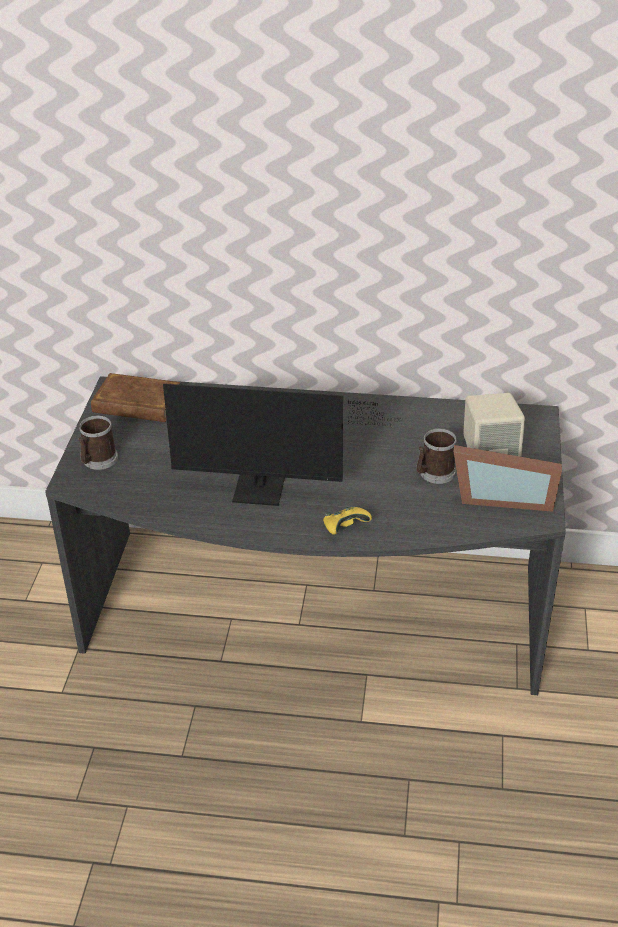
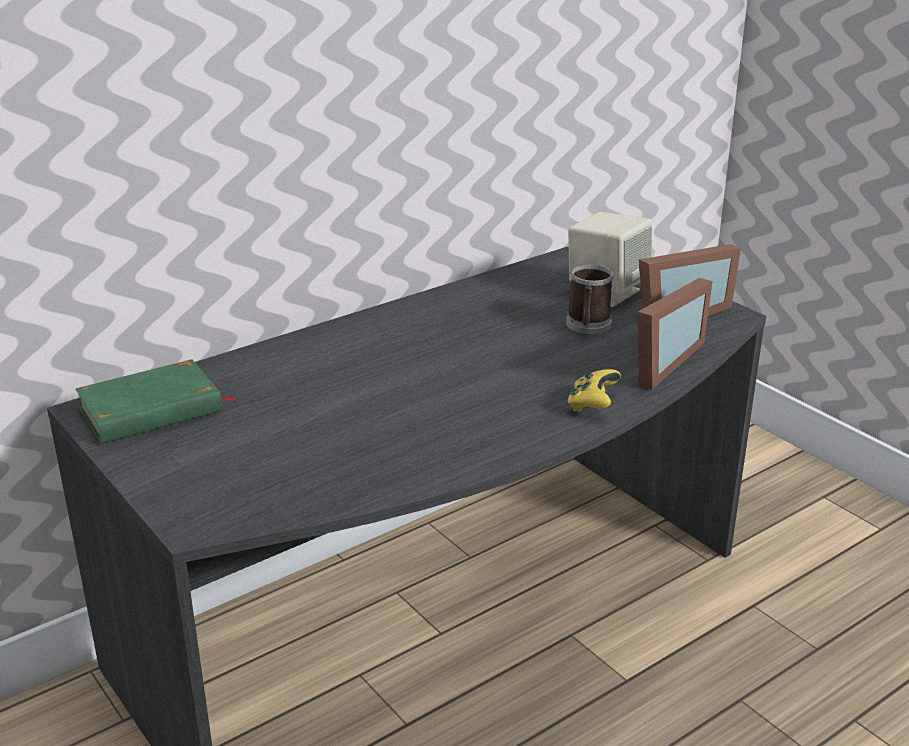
camera: 45 degrees left, 10 degrees down
(97, 461) = (195, 486): mug -> none
(137, 404) = (151, 410): brown book -> green book
(267, 491) = (457, 414): monitor -> none
(430, 523) = (657, 362): none -> picture frame

